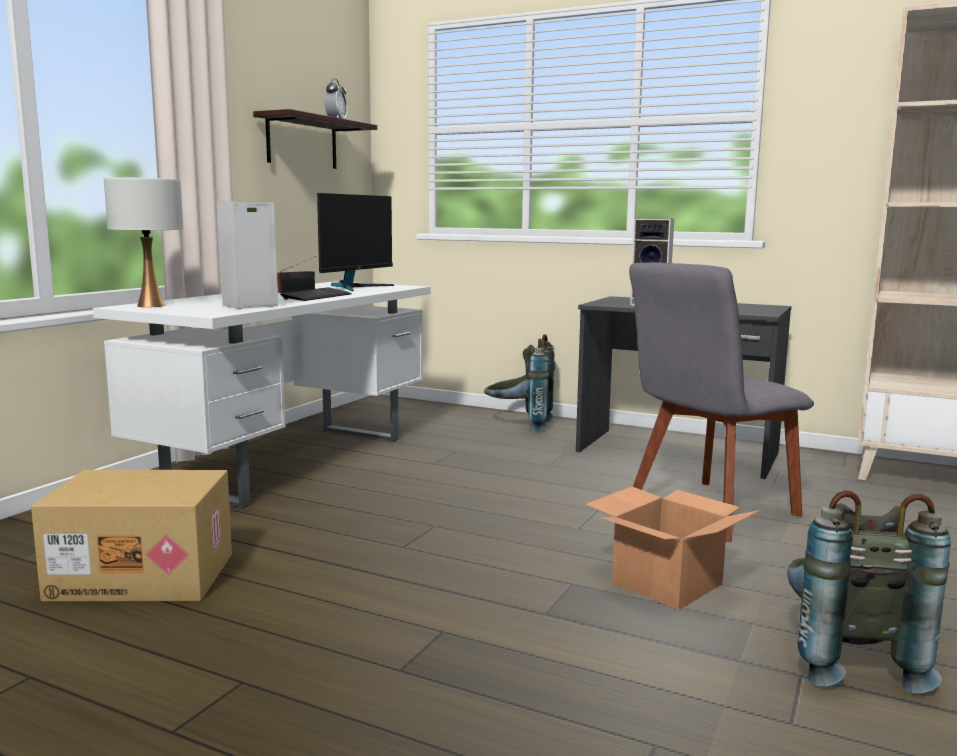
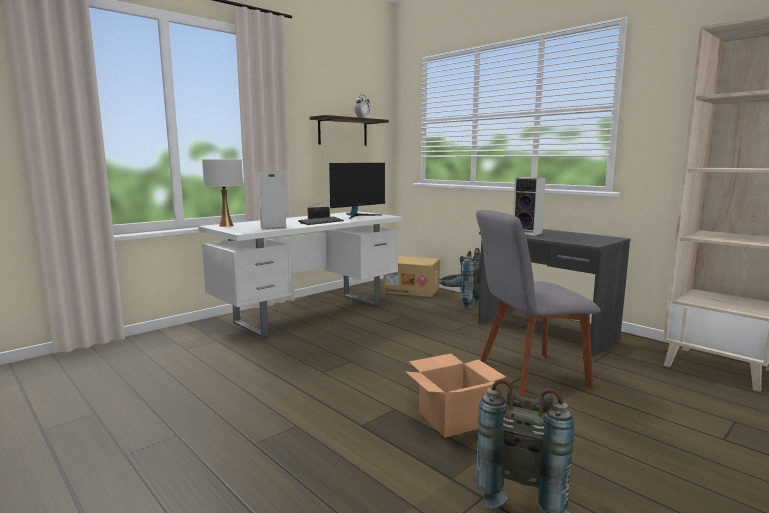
camera: 20 degrees right, 0 degrees up
(145, 575) = (186, 369): cardboard box -> cardboard box (412, 290)

